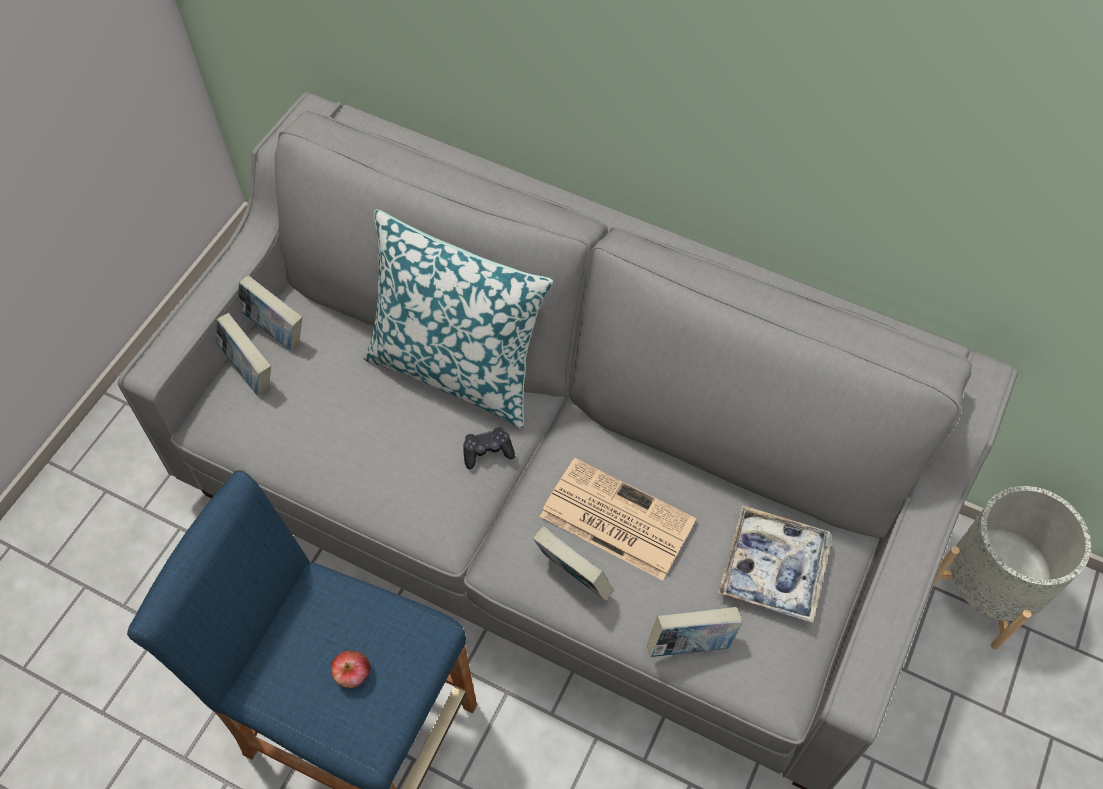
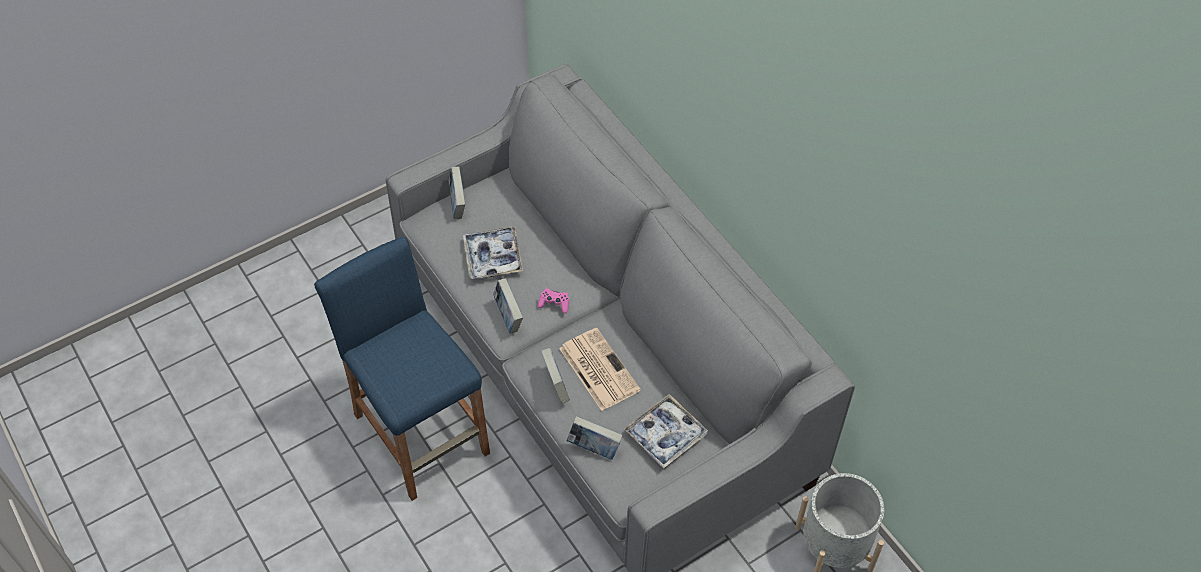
camera: 30 degrees right, 5 degrees down
(275, 330) = (484, 189): book -> book (508, 317)
(353, 674) = (412, 369): apple -> none
(354, 426) = (493, 257): none -> tray
(457, 369) = (567, 254): pillow -> none
(487, 451) = (554, 303): black game controller -> pink game controller

